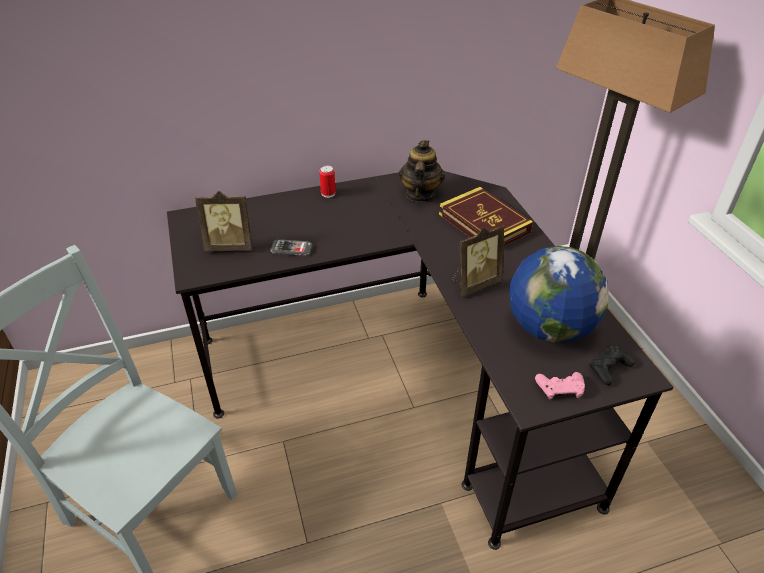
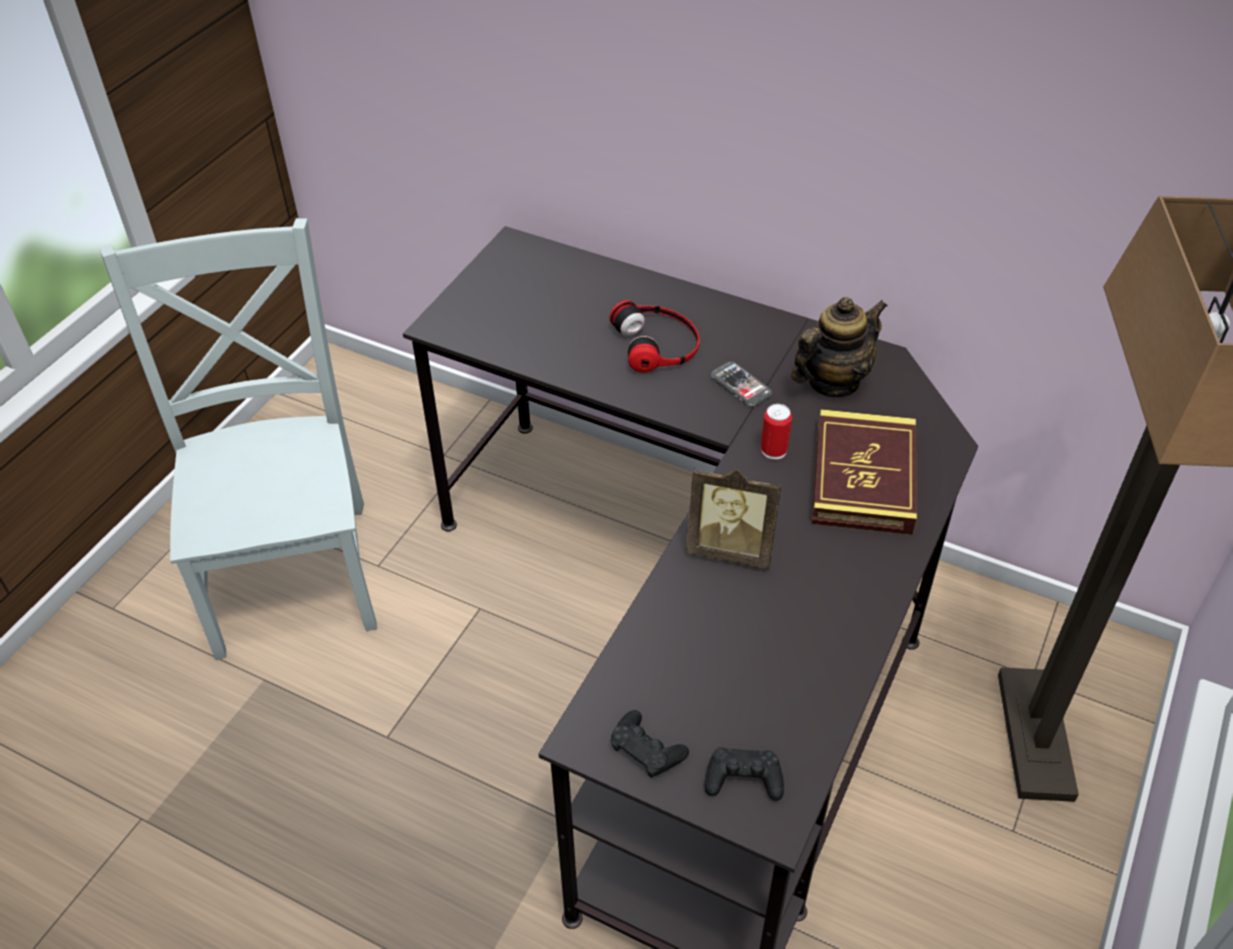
camera: 45 degrees right, 5 degrees up
(230, 246) = (517, 312): picture frame -> none
(291, 249) = (576, 358): phone -> phone (740, 386)
(323, 221) = (658, 343): none -> headphones
(328, 193) = (712, 308): can -> can (774, 450)
(549, 328) = (742, 673): globe -> none
(560, 388) = (647, 749): pink game controller -> black game controller

